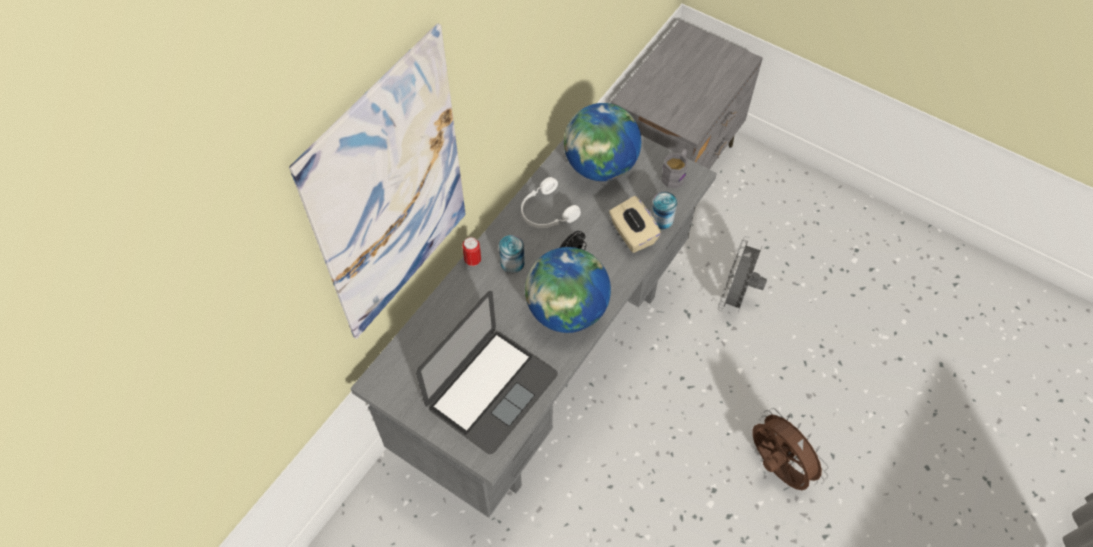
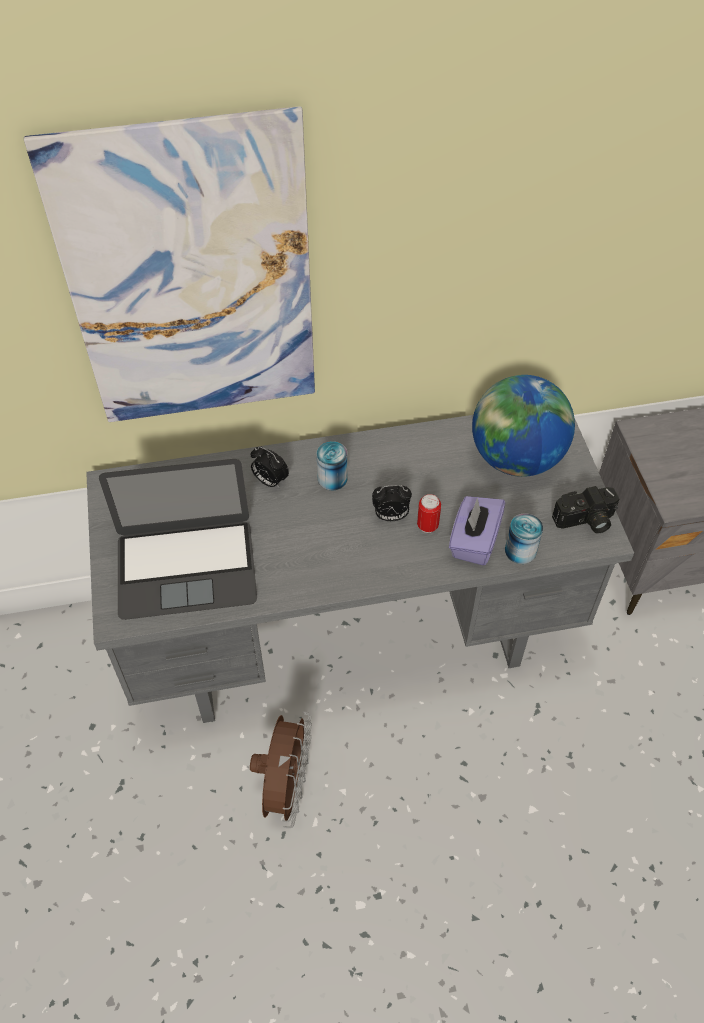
camera: 45 degrees right, 5 degrees down
(472, 260) = (301, 450): can -> can (427, 526)
(477, 295) = (270, 481): none -> alarm clock
(546, 212) = (414, 460): white headphones -> none
(567, 311) = (330, 557): globe -> none
(632, 234) = (474, 541): beige tissue box -> purple tissue box
(675, 175) = (585, 521): grey mug -> camera
(736, 297) = (607, 737): grey fan -> none
(776, 467) = (465, 937): brown fan -> brown fan (286, 787)

